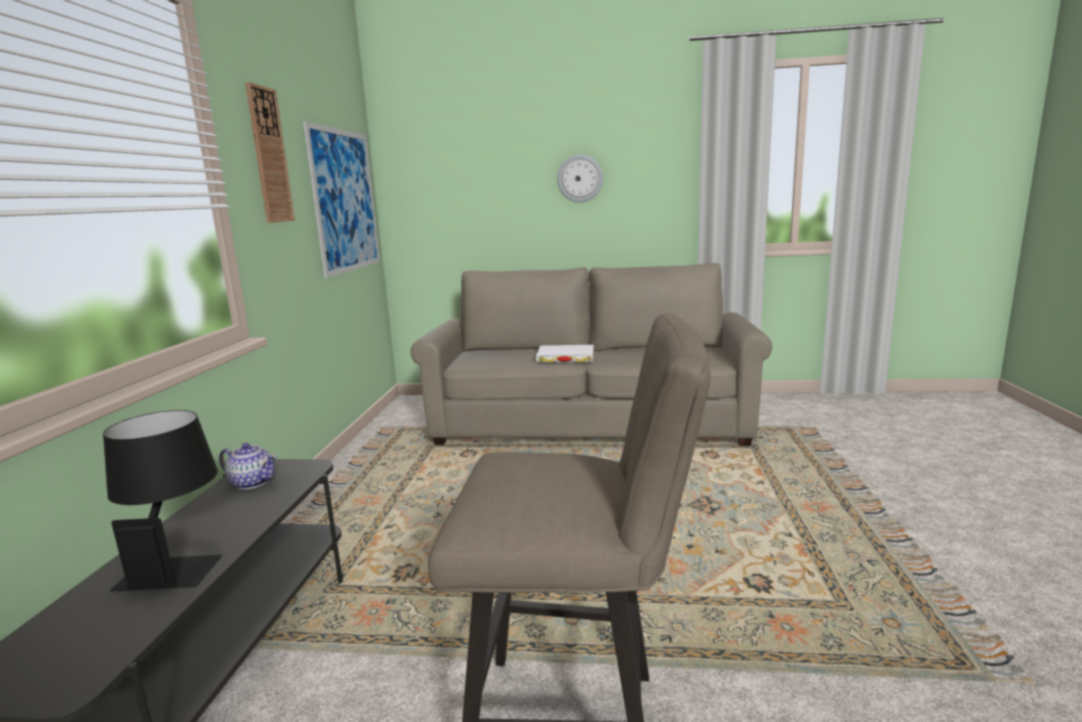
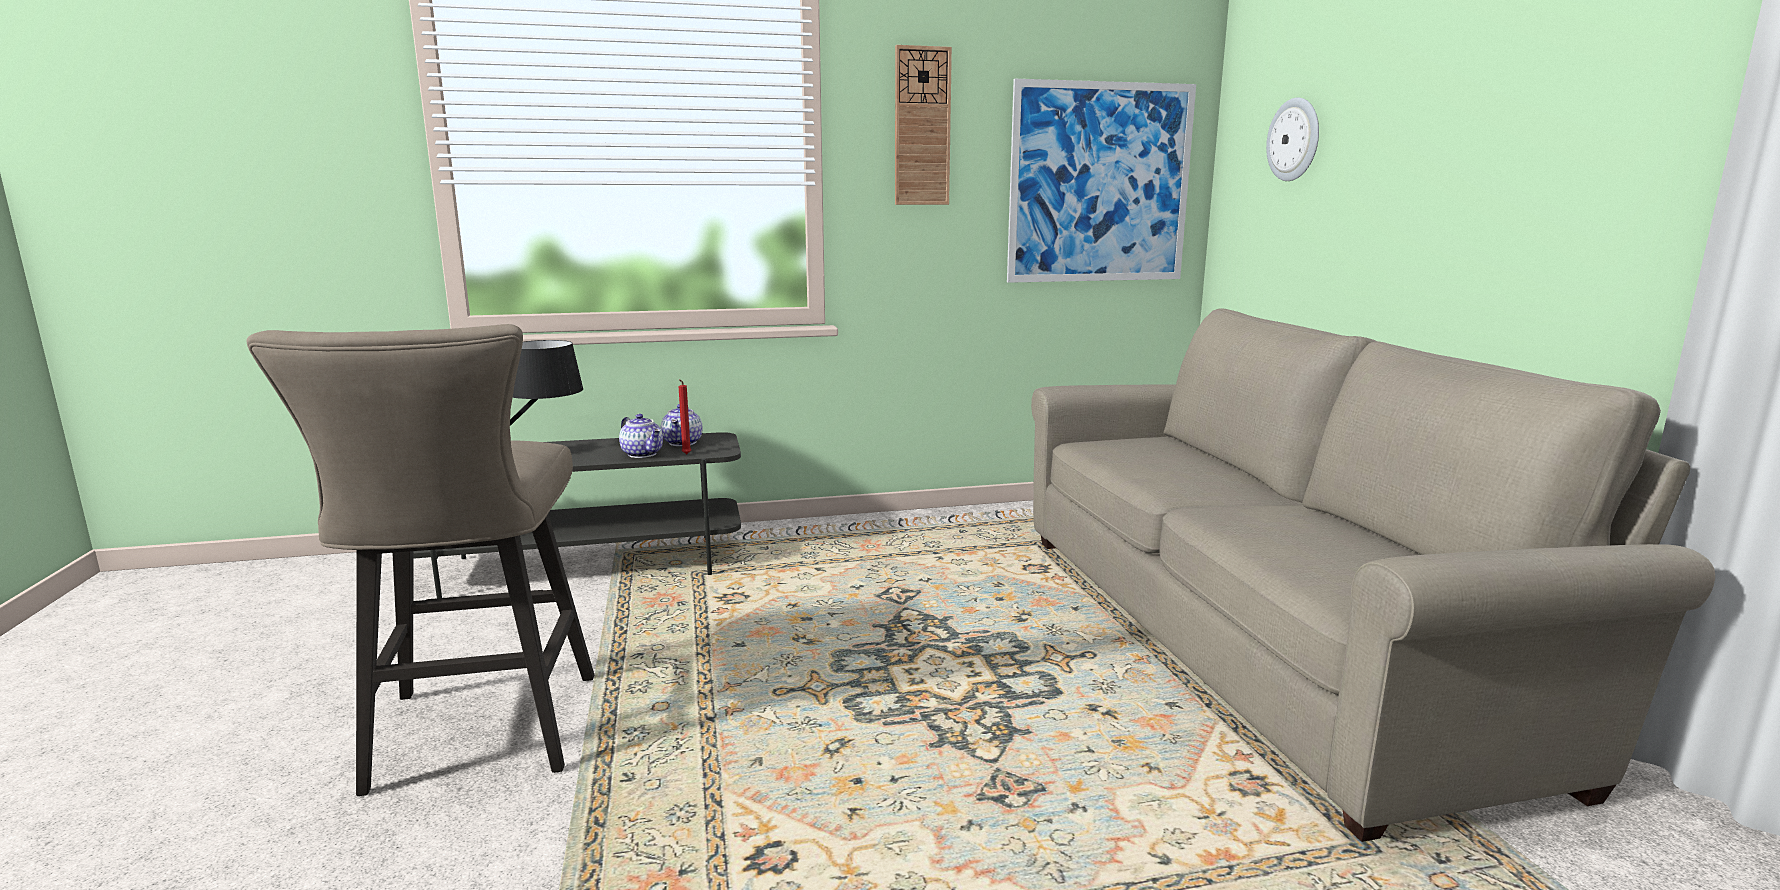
camera: 70 degrees right, 0 degrees up
(266, 502) = (643, 454): none -> teapot
(300, 481) = (686, 454): none -> red candle
(565, 357) = (1205, 487): white book -> none
(580, 178) = (1478, 149): wall clock -> wall clock (1294, 140)

